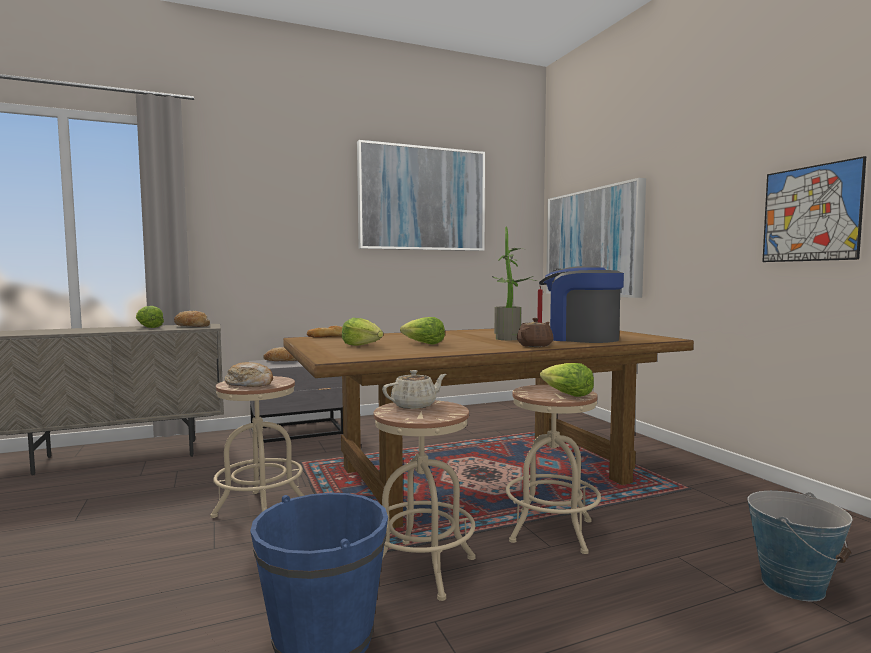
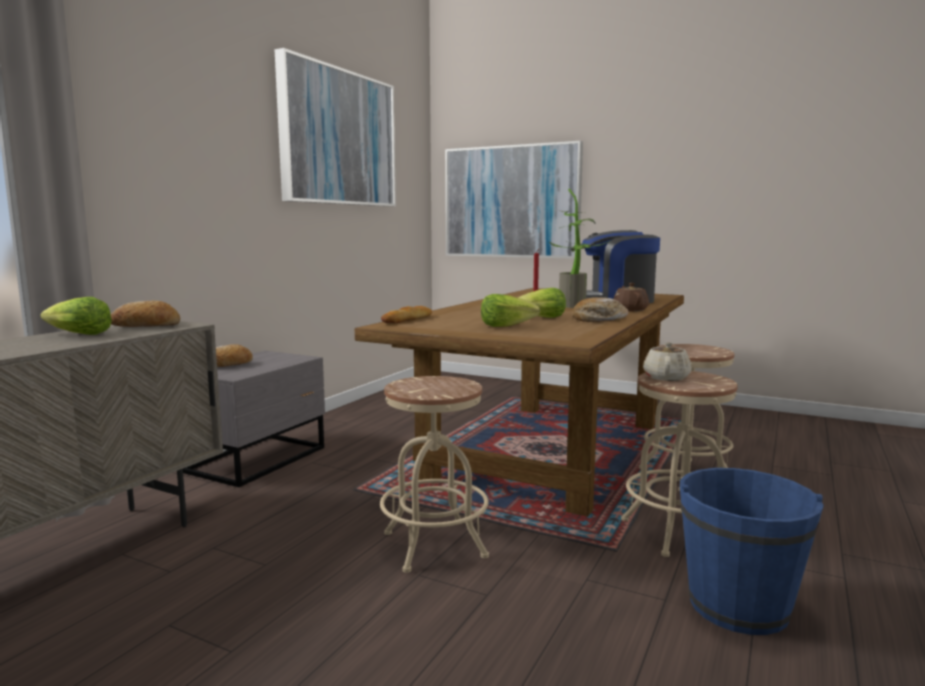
camera: 40 degrees left, 5 degrees up
(250, 384) = (439, 389): bread -> bread (599, 319)
(566, 394) = (707, 350): lettuce -> none
(793, 585) = (841, 461): bucket -> none
(810, 213) = (752, 189): picture -> none

